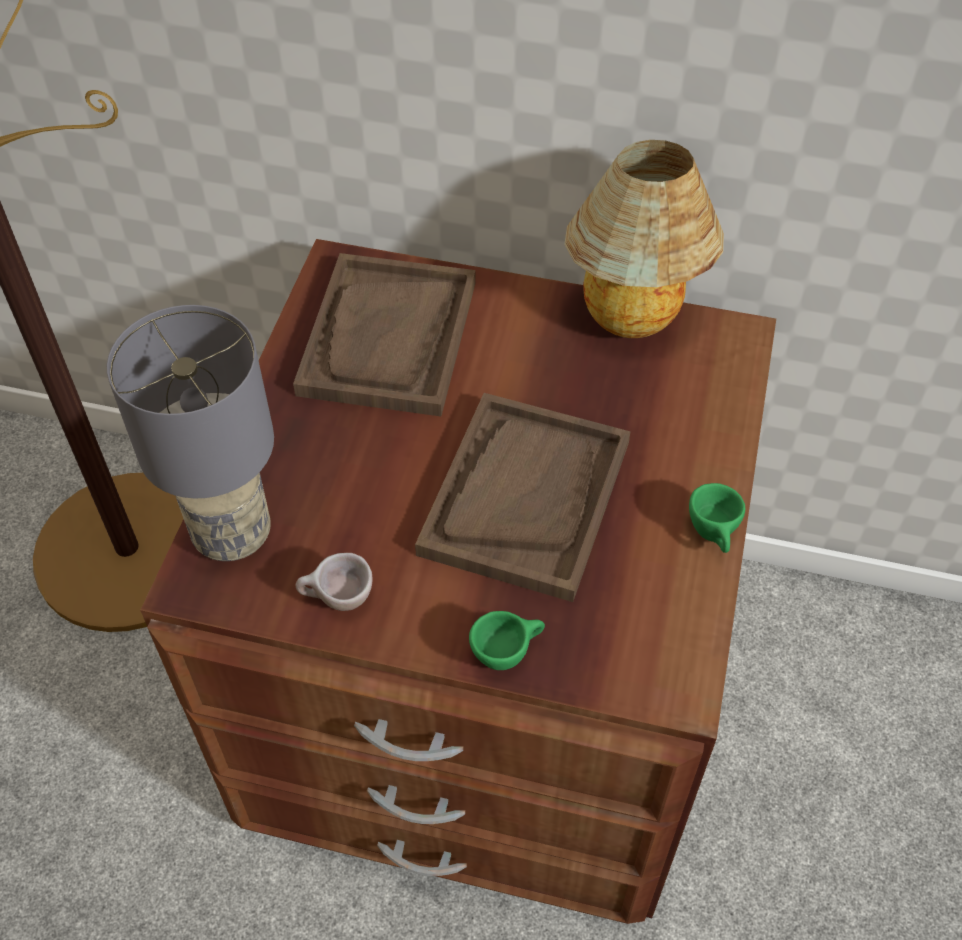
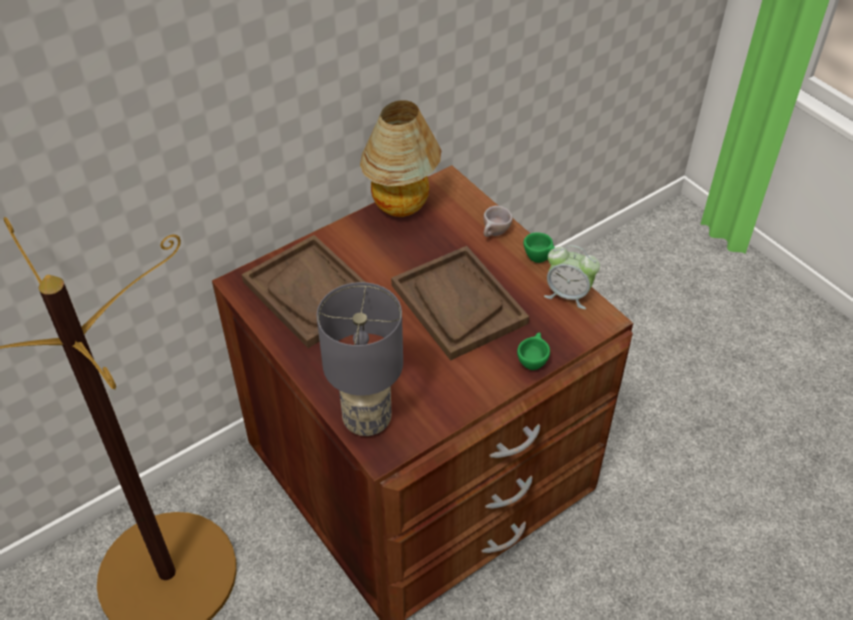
camera: 50 degrees left, 5 degrees down
(337, 601) = (446, 403): beige cup -> beige cup (494, 234)
(681, 615) = (568, 294): none -> alarm clock

